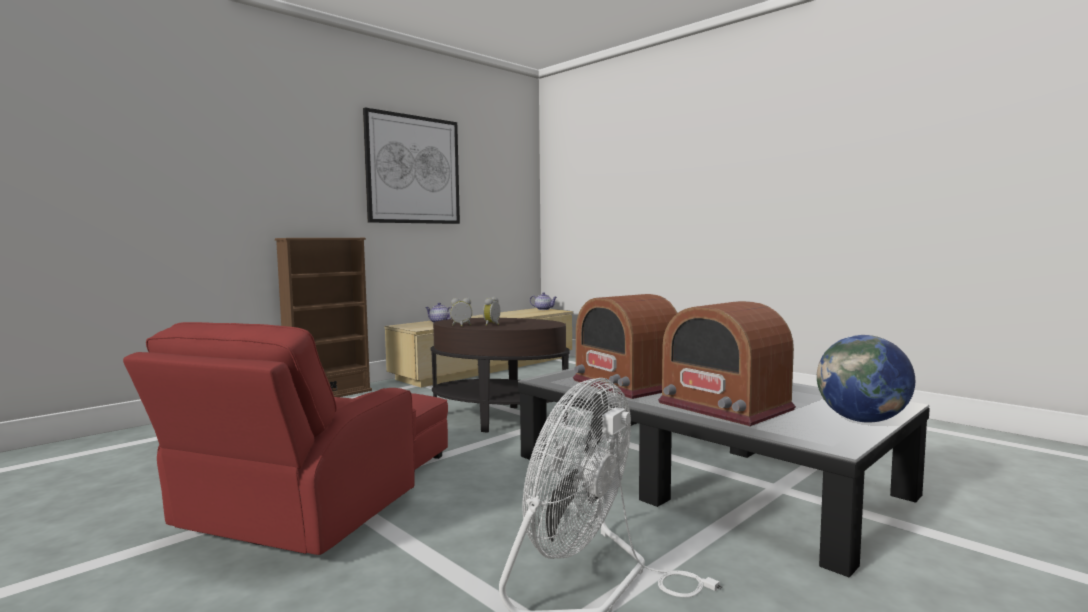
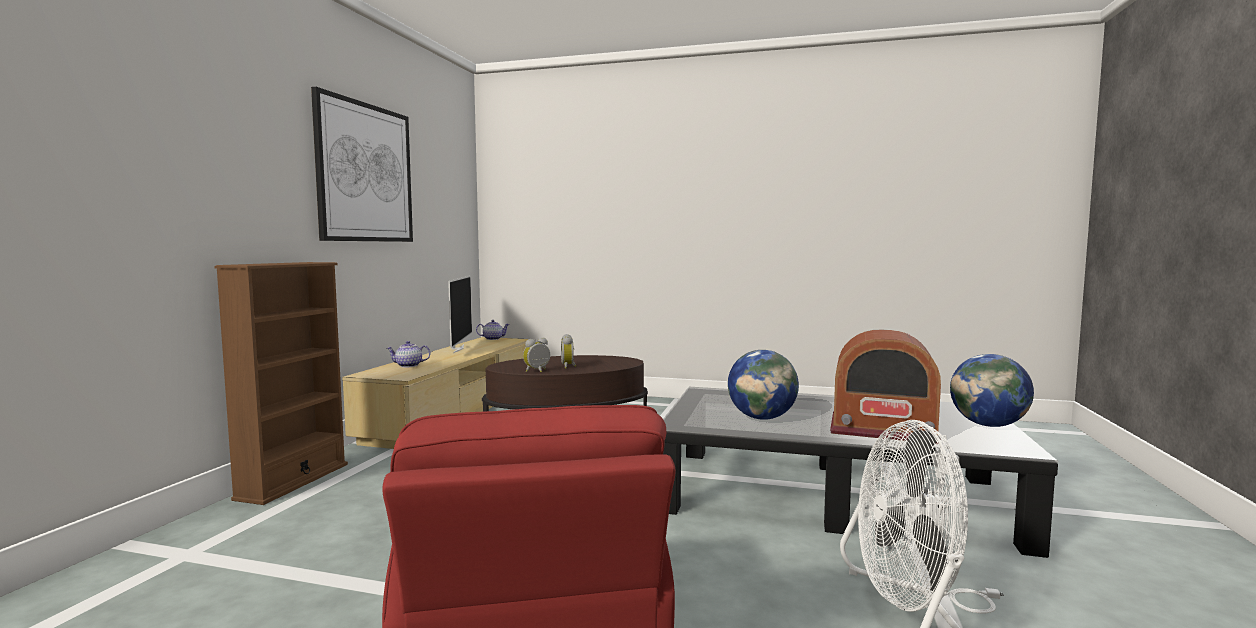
camera: 30 degrees left, 0 degrees up
(500, 314) = (457, 348): none -> television
(626, 384) = (762, 418): radio -> globe

